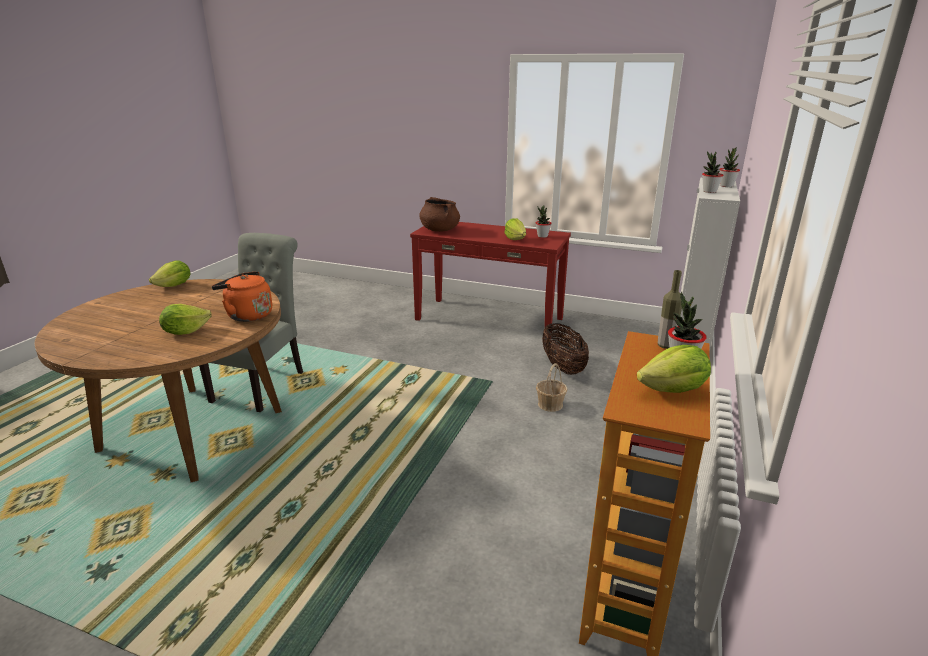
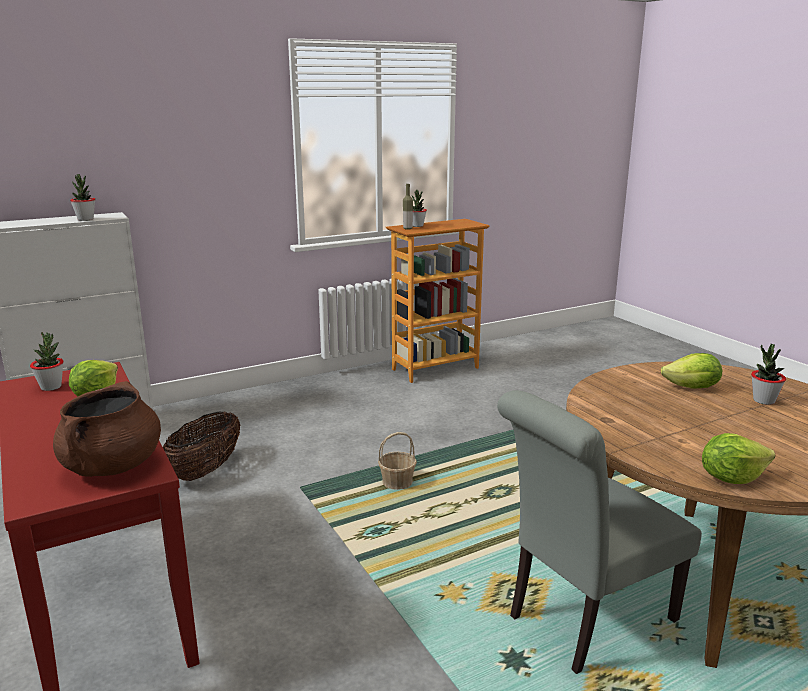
camera: 140 degrees left, 5 degrees down
(247, 315) = (615, 388): orange kettle -> none
(550, 404) = (295, 446): basket -> basket (397, 483)
(673, 390) = (445, 223): lettuce -> none
(726, 186) = (37, 220): potted plant -> potted plant (763, 401)

